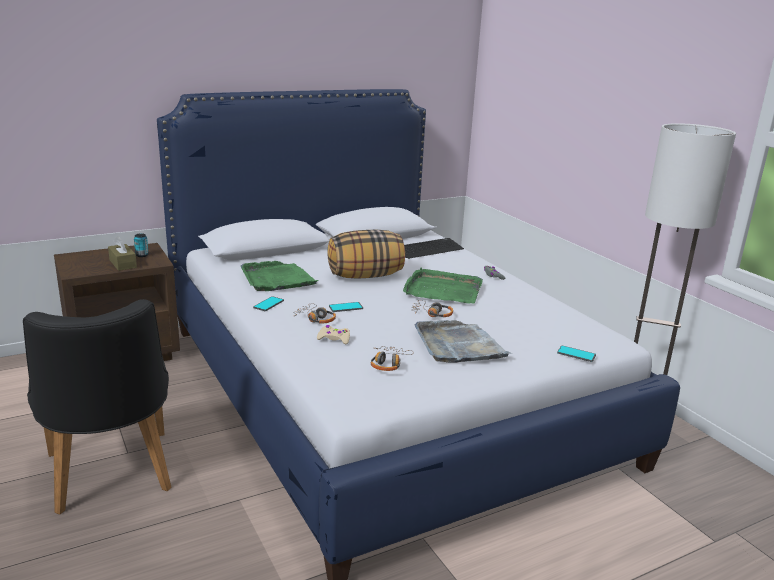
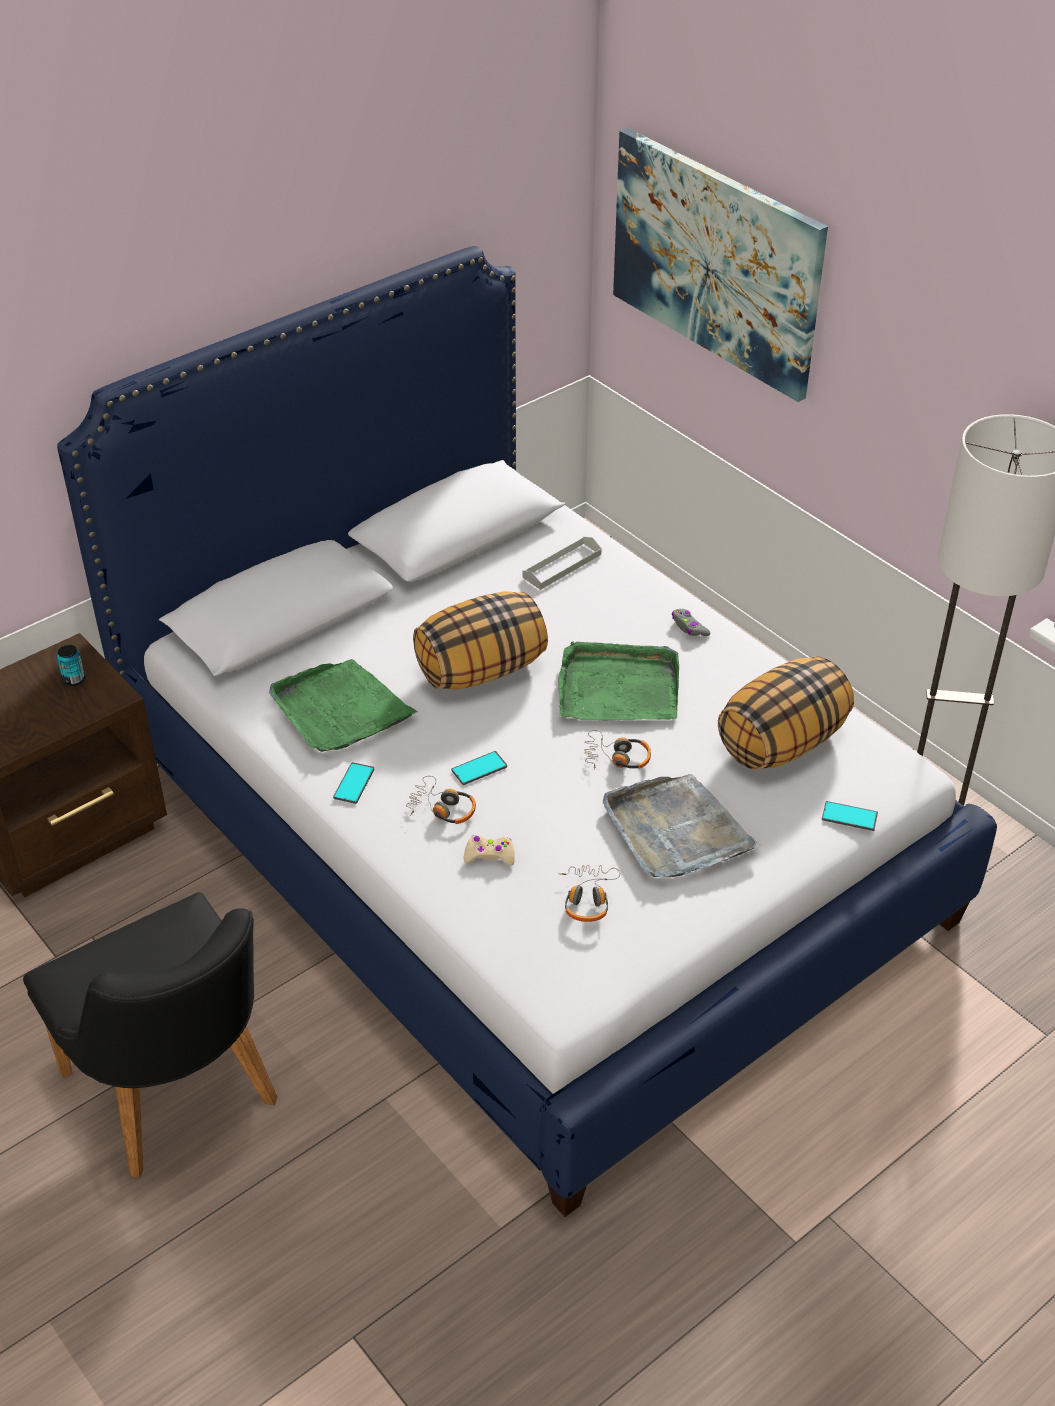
camera: 10 degrees left, 20 degrees up
(123, 264) = (55, 712): brown tissue box -> none
(427, 249) = (562, 566): keyboard -> grey tray
(531, 105) = (716, 261): none -> picture
(538, 321) = (781, 742): none -> pillow

